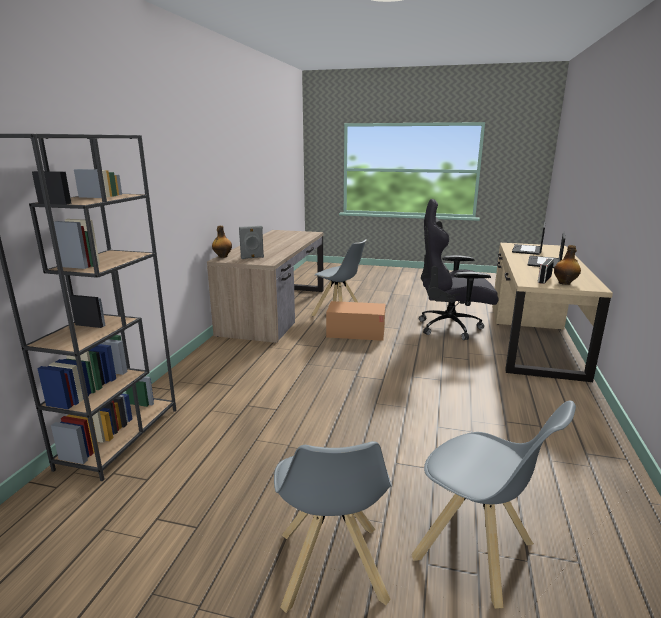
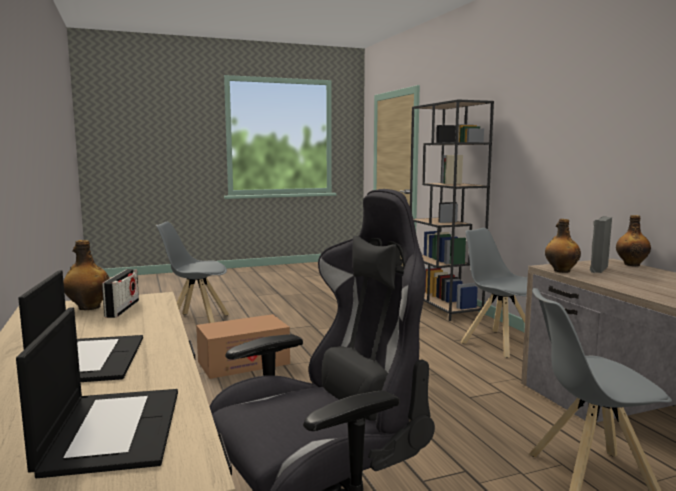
camera: 145 degrees right, 10 degrees down
(274, 260) = (561, 271): none -> bottle
(331, 569) = (262, 306): grey chair -> grey chair (498, 342)
(356, 332) = (472, 440): cardboard box -> cardboard box (243, 362)

